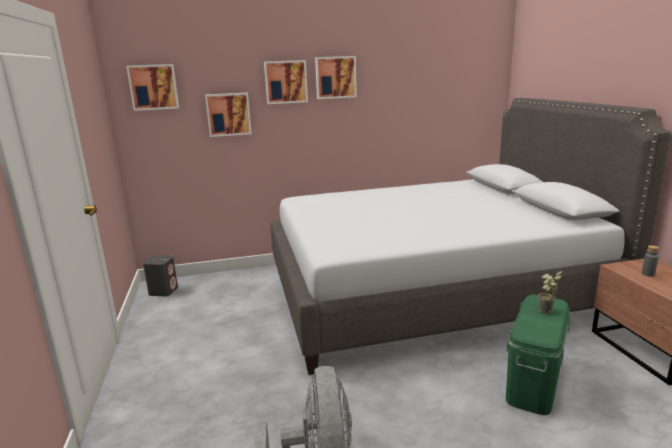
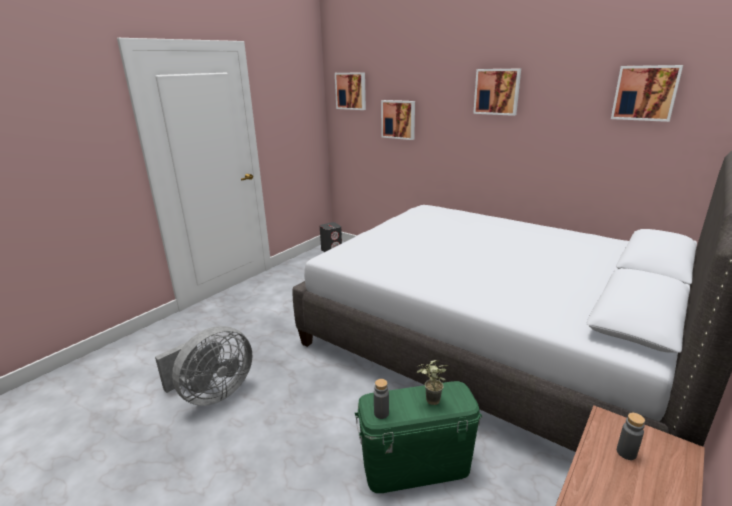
camera: 50 degrees right, 5 degrees up
(286, 82) = (448, 93): picture -> picture (645, 93)
(545, 335) = (381, 413): none -> grey bottle

